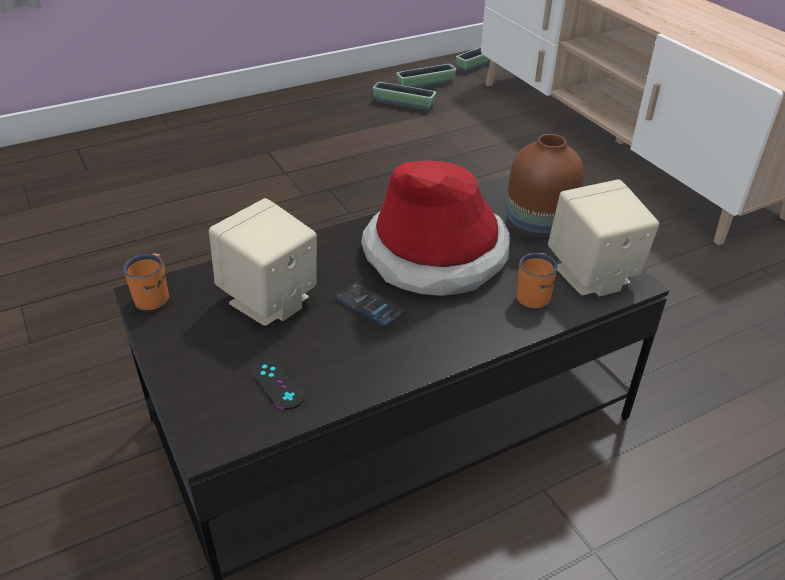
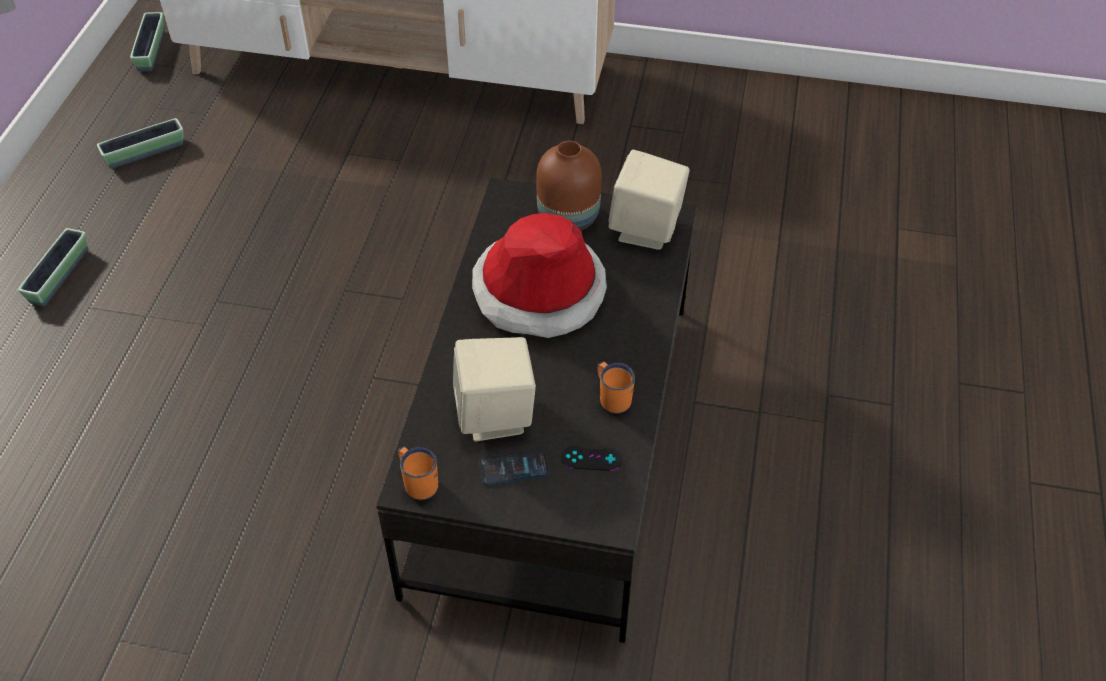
camera: 50 degrees left, 10 degrees up
(370, 306) = (559, 363): phone -> phone (513, 468)
(425, 85) = (132, 113): planter -> planter (59, 276)
(534, 295) = (636, 272): orange mug -> orange mug (612, 397)

